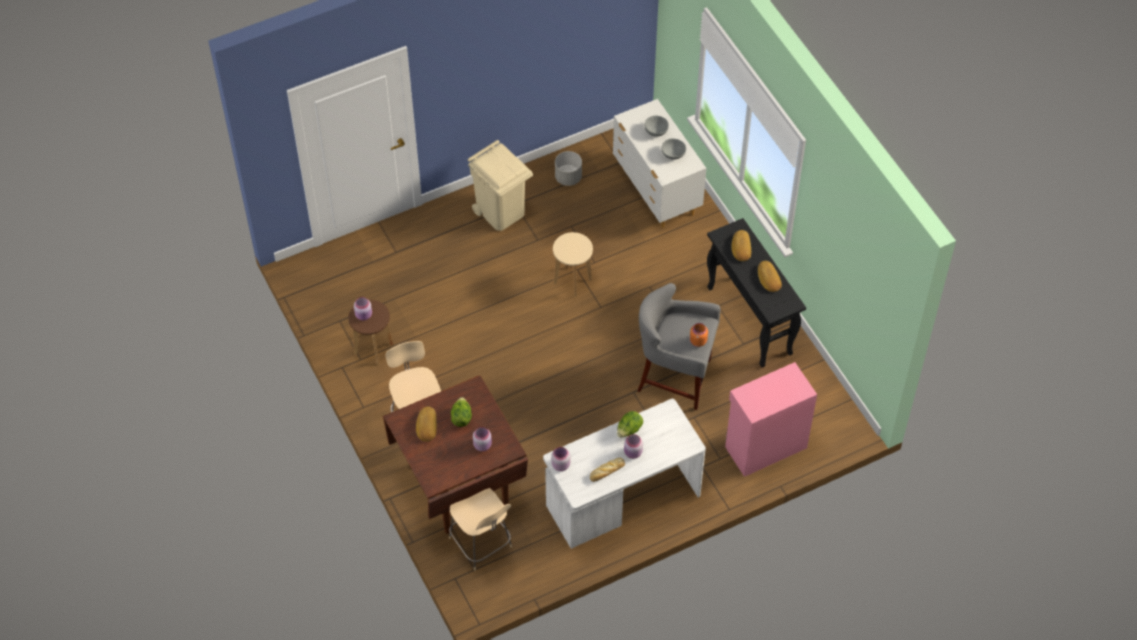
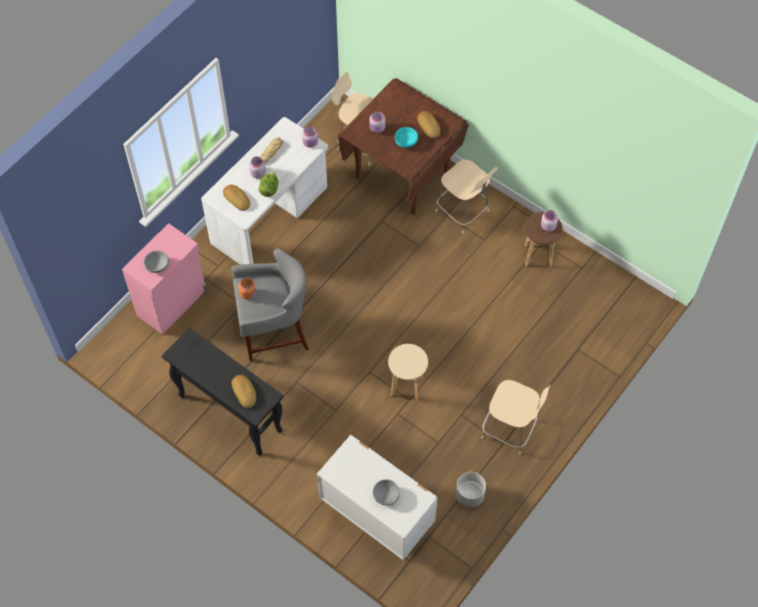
camera: 155 degrees right, 5 degrees up
(461, 417) = (406, 142): lettuce -> turquoise bowl
(501, 212) = (510, 430): beige trash can -> beige chair
(673, 154) = (356, 475): grey bowl -> grey bowl (157, 266)
(768, 278) = (207, 370): bread -> bread (237, 198)

